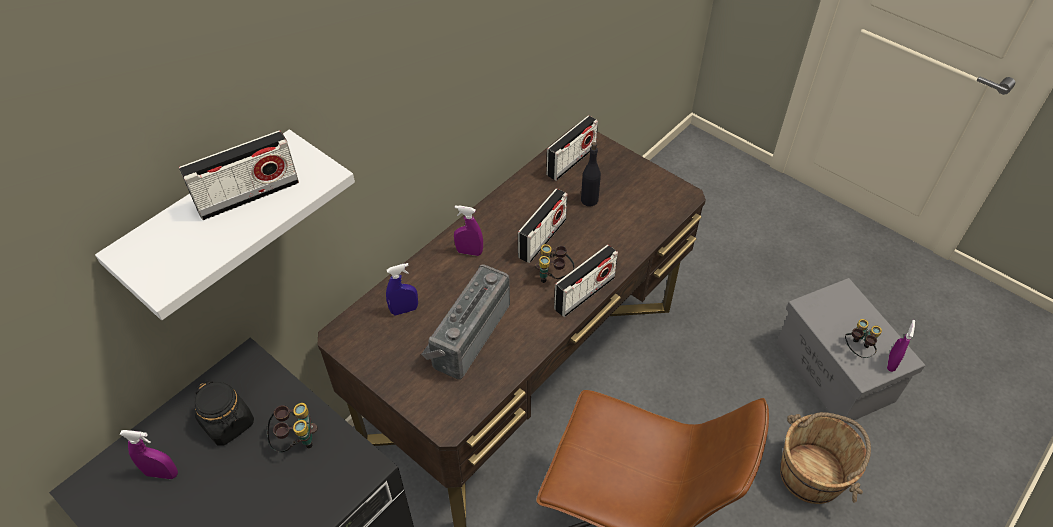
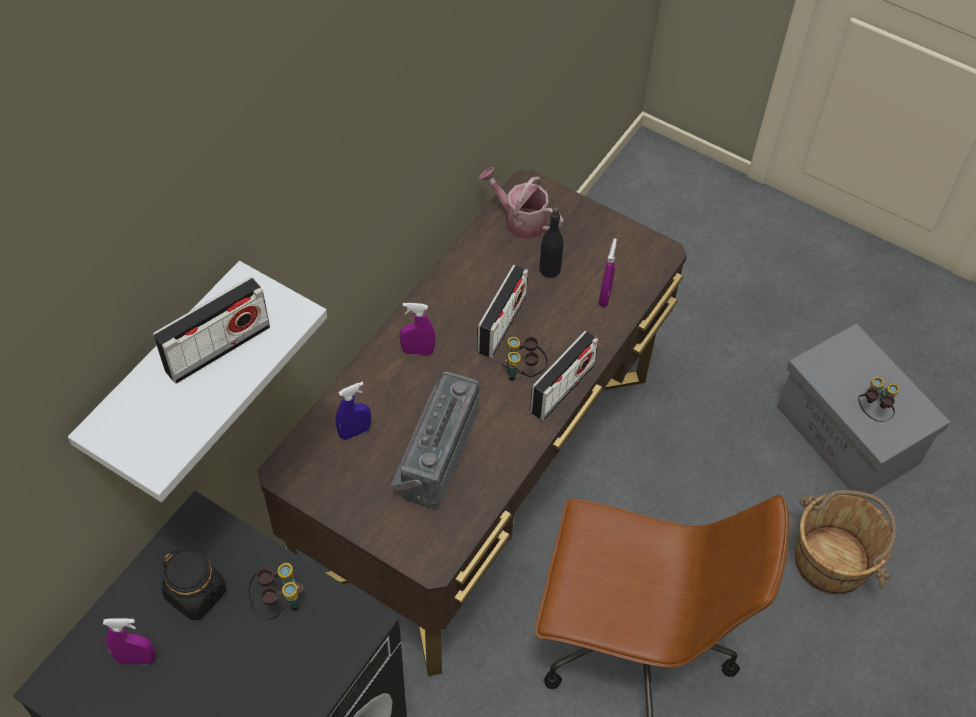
camera: 10 degrees left, 5 degrees up
(571, 161) = (520, 220): radio -> watering can
(891, 363) = (912, 423): purple spray bottle -> purple spray bottle (605, 296)

